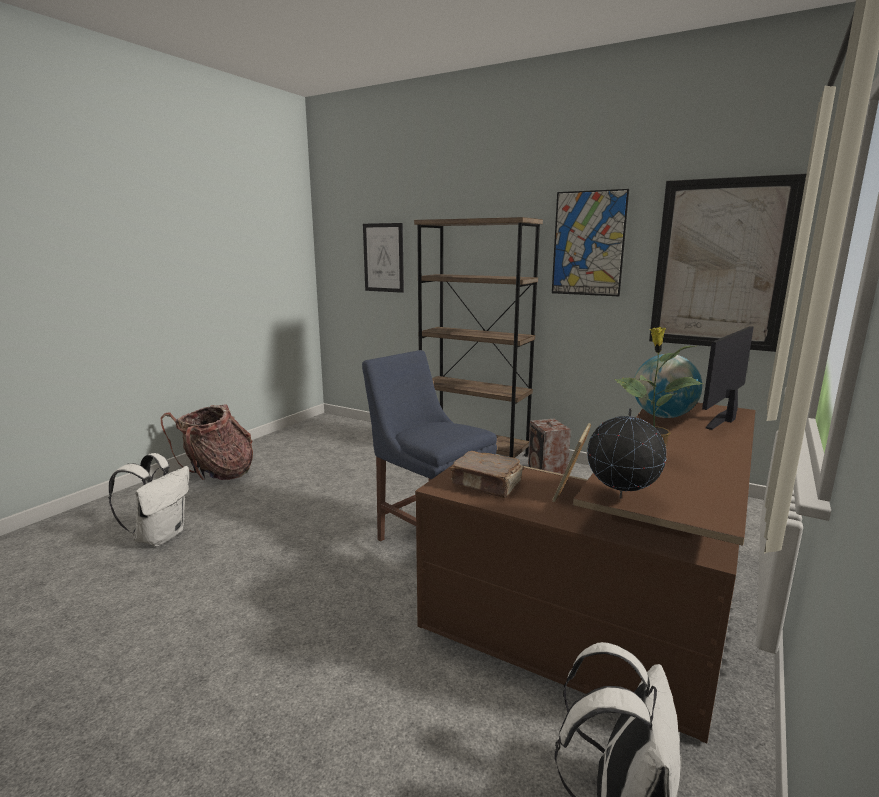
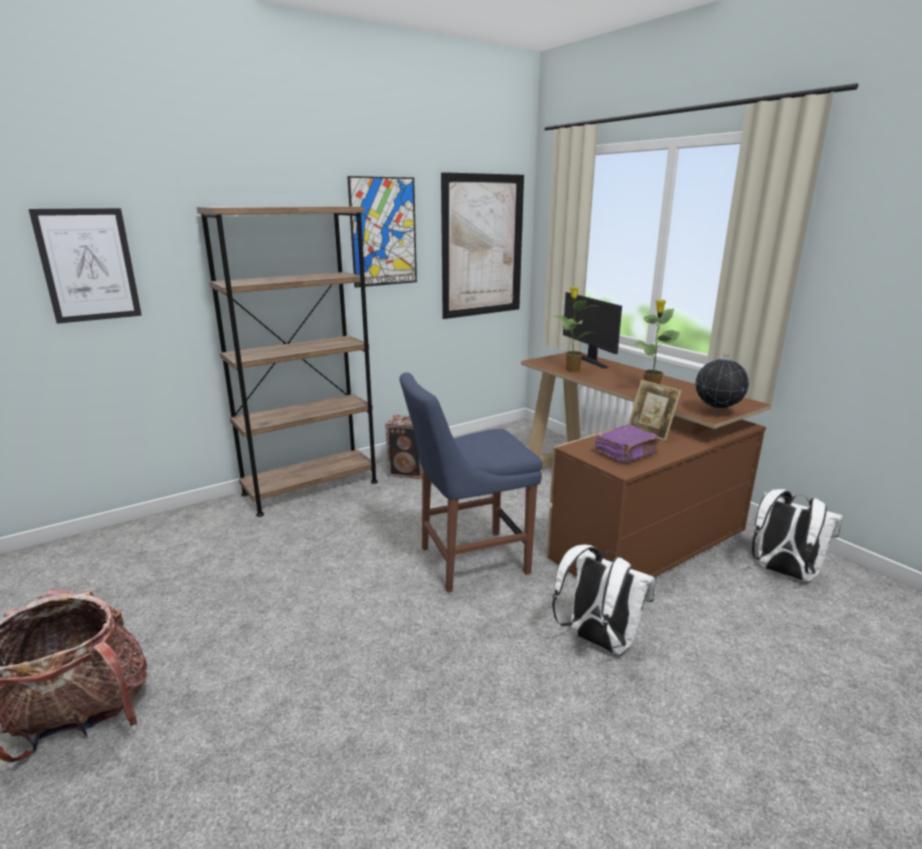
camera: 65 degrees left, 5 degrees up
(160, 536) = (263, 812): white backpack -> white backpack (597, 640)
(487, 485) = (626, 453): brown book -> purple book
(663, 416) = (572, 370): globe -> potted plant

